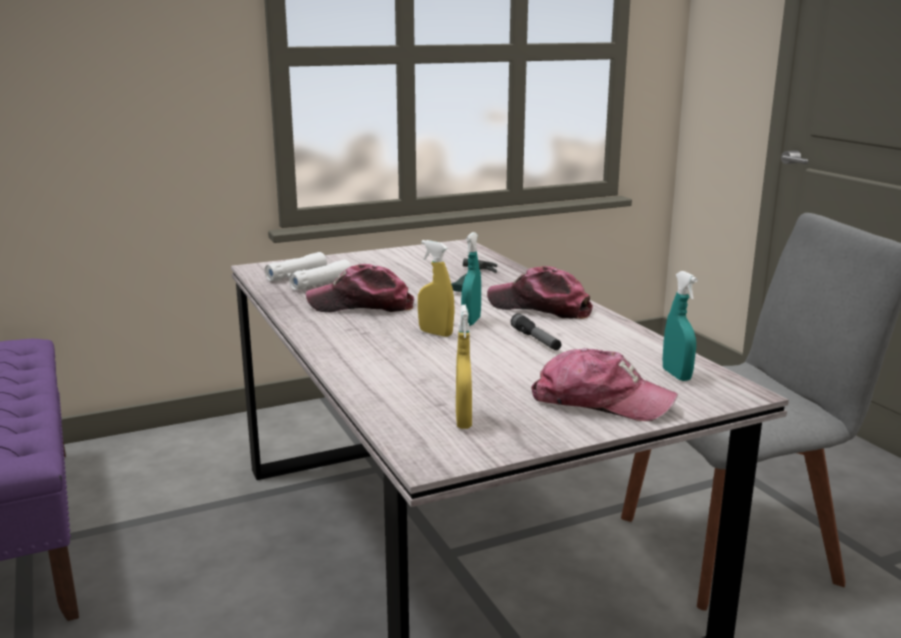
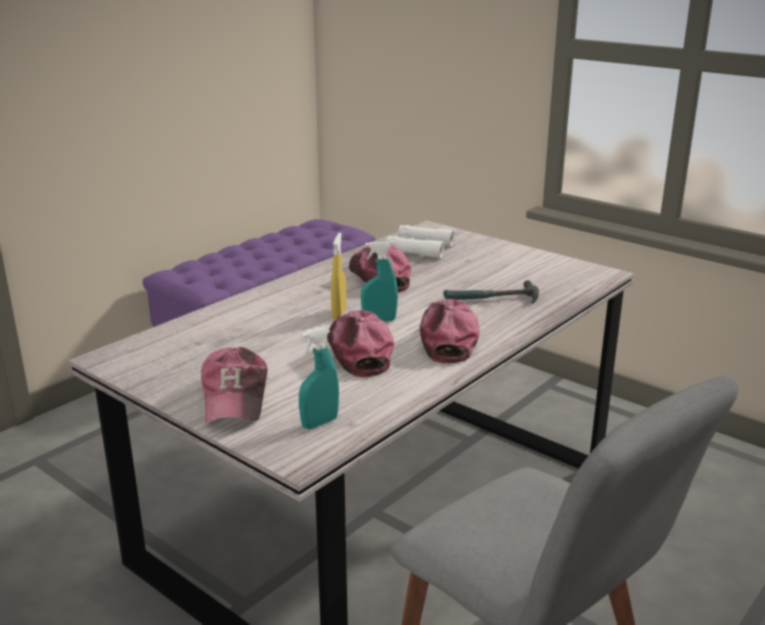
camera: 65 degrees right, 5 degrees up
(463, 421) = (171, 356): yellow spray bottle -> none
(536, 340) = (357, 351): flashlight -> cap

